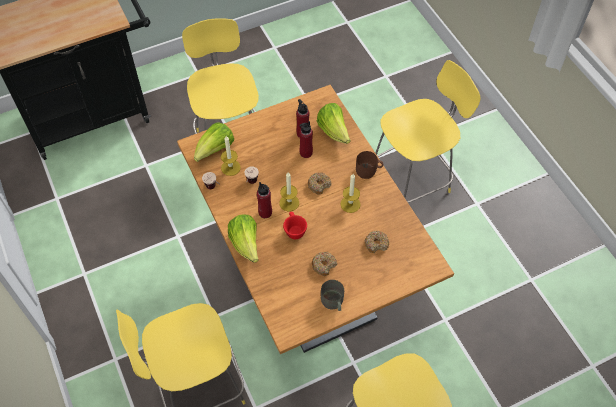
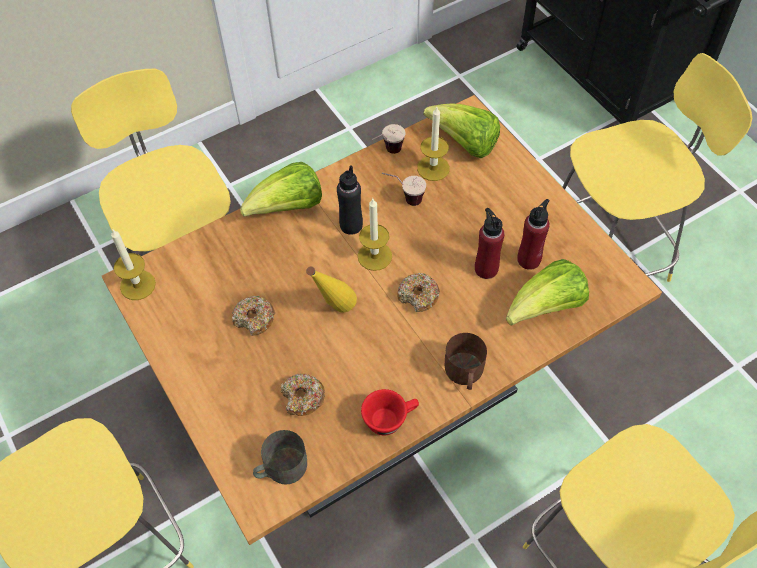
camera: 85 degrees right, 0 degrees up
(265, 212) = (351, 225): red bottle -> black bottle
(294, 230) = (321, 269): red cup -> red cup (390, 418)
(325, 225) = (334, 313): none -> yellow bottle
(333, 302) = (183, 339): grey mug -> grey mug (281, 468)
(350, 204) = (384, 349): candle -> candle (137, 285)

